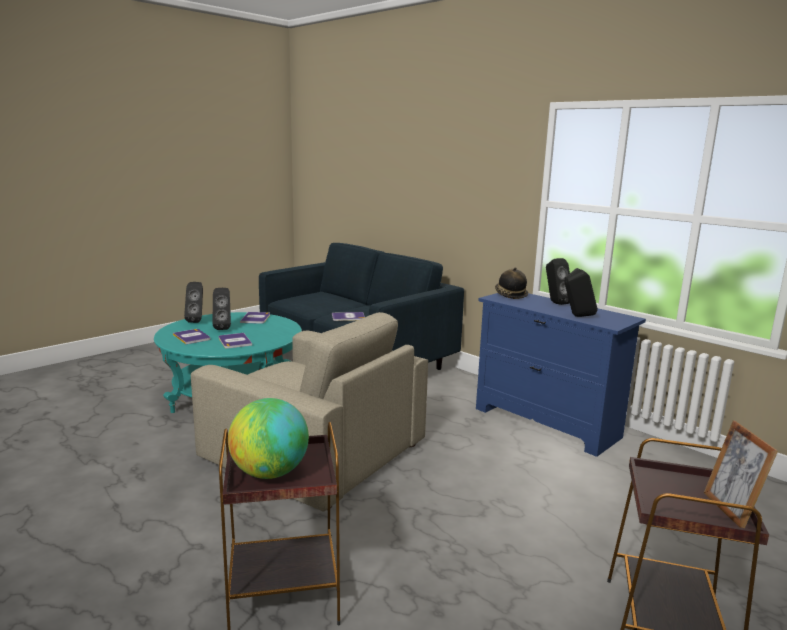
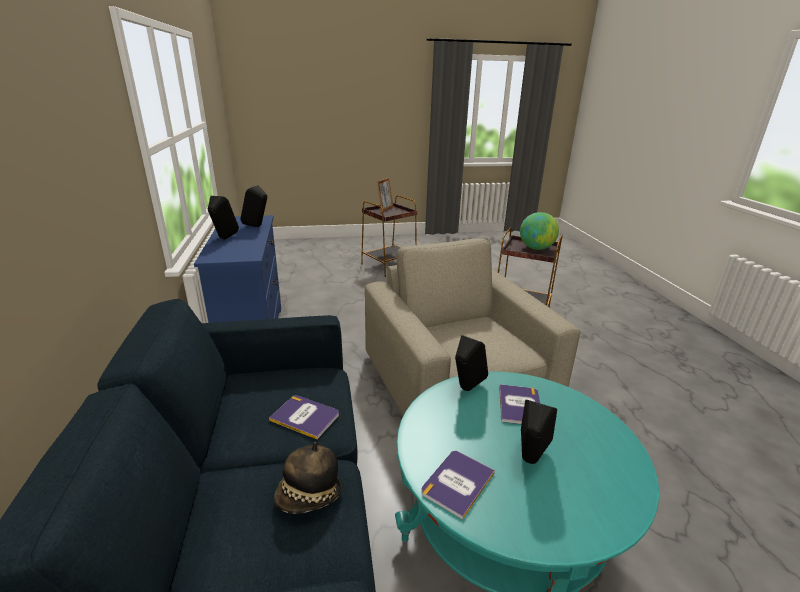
camera: 145 degrees left, 10 degrees up
(192, 337) = (586, 444): book -> none
(197, 321) = (580, 523): black speaker -> black speaker (466, 389)
(510, 295) = (224, 256): hat -> hat (309, 496)

